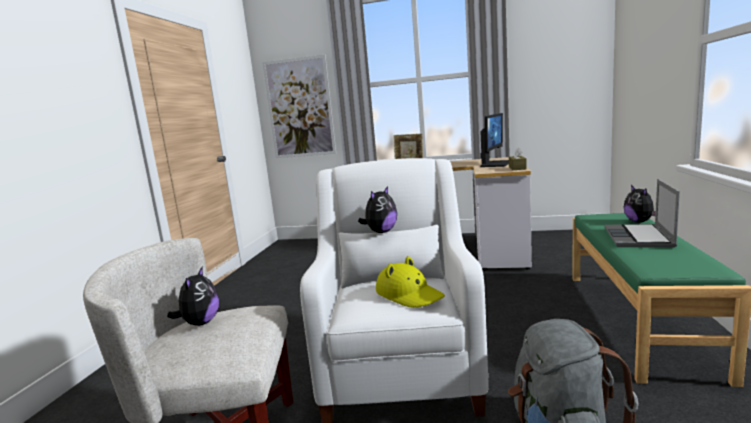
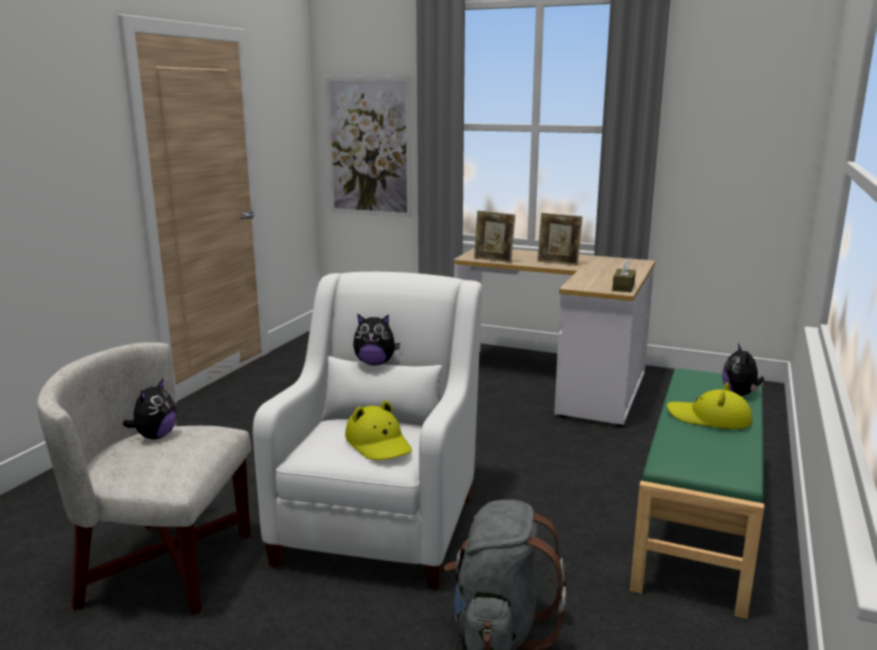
camera: 10 degrees right, 5 degrees up
(381, 232) = (375, 363): plush toy -> plush toy turned 45 degrees clockwise
(455, 164) = (558, 263): none -> picture frame
(495, 164) = (608, 272): monitor -> none
(639, 238) = (709, 418): laptop -> yellow hat

